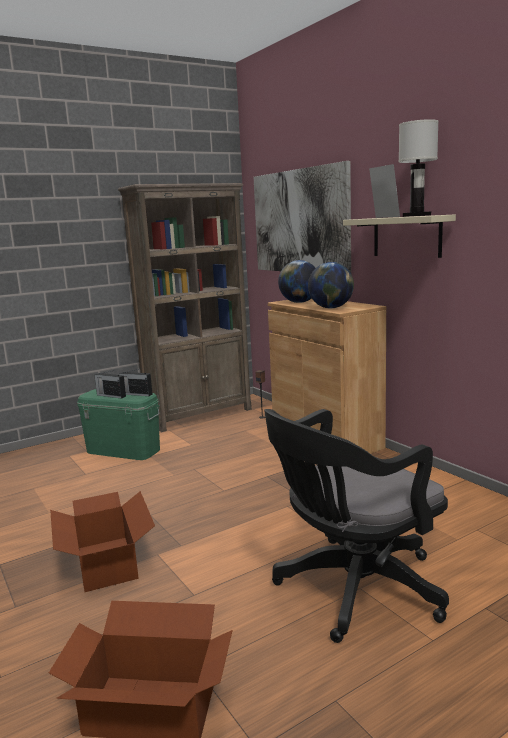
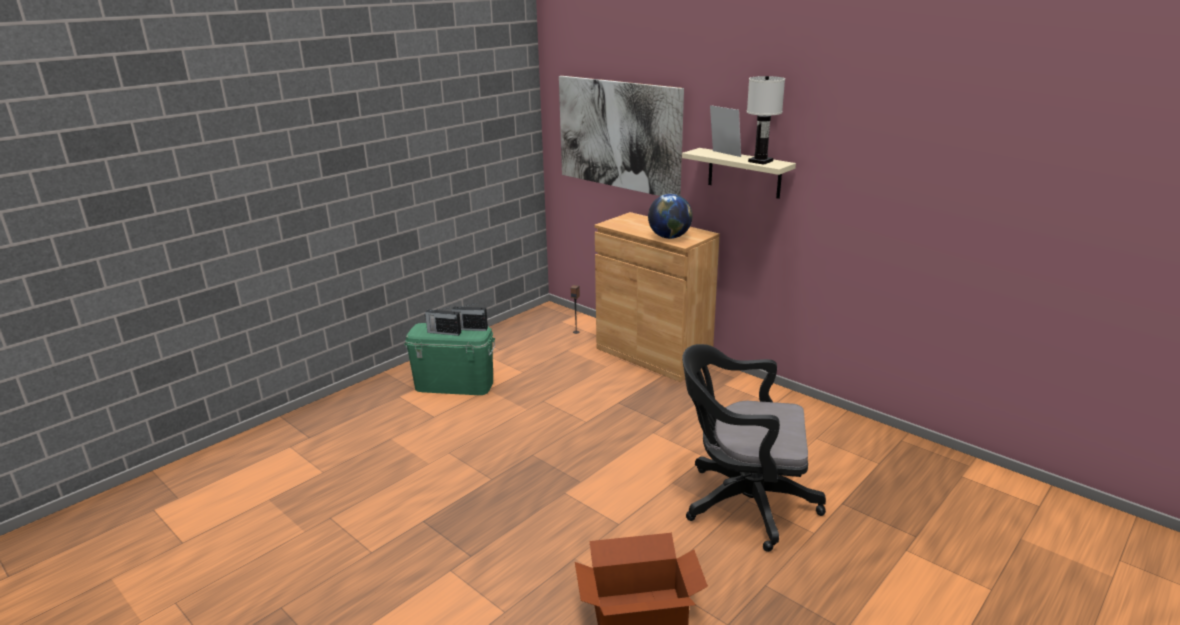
camera: 15 degrees left, 10 degrees up
(105, 564) = (524, 507): cardboard box -> none
(200, 415) = (508, 333): brown bookcase -> none
(299, 302) = (629, 225): globe -> none
(353, 590) = (742, 502): black office chair -> black office chair turned 60 degrees clockwise

